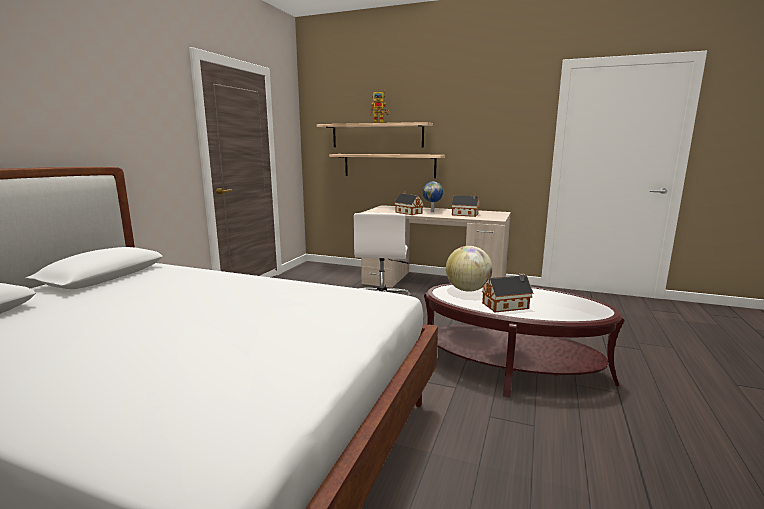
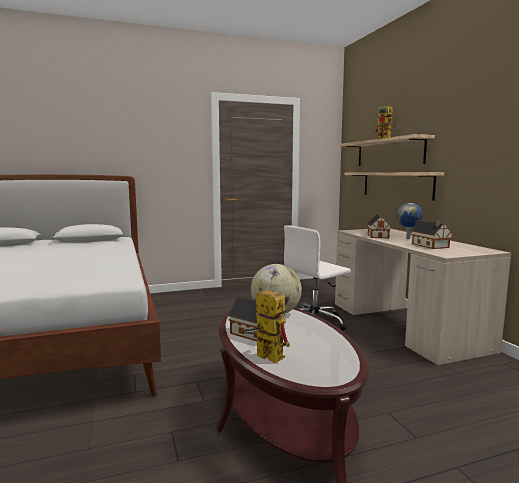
camera: 50 degrees right, 5 degrees down
(551, 315) = (264, 356): none -> toy robot

